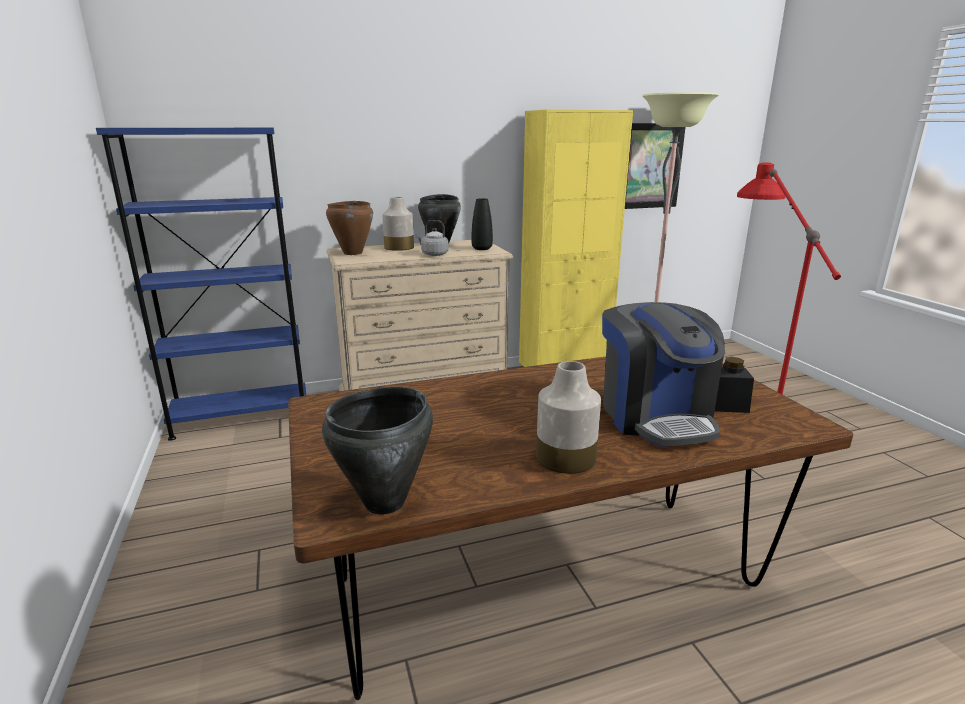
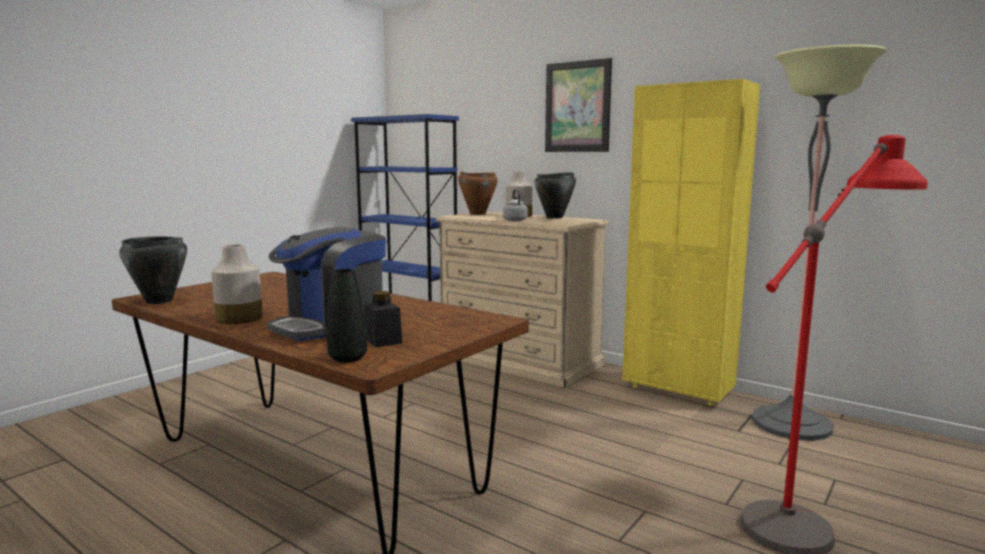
camera: 55 degrees right, 10 degrees down
(482, 249) = (563, 222): black vase -> black vase (347, 358)
(651, 166) = (839, 151): picture -> picture (577, 107)

